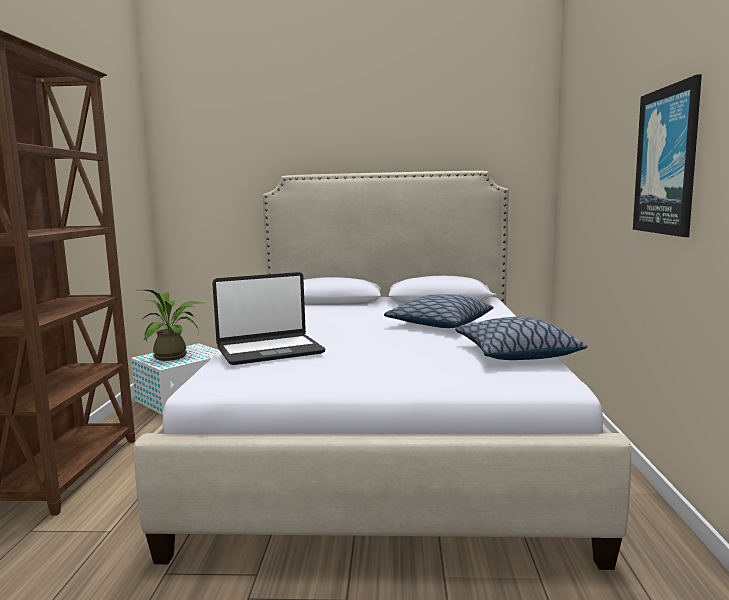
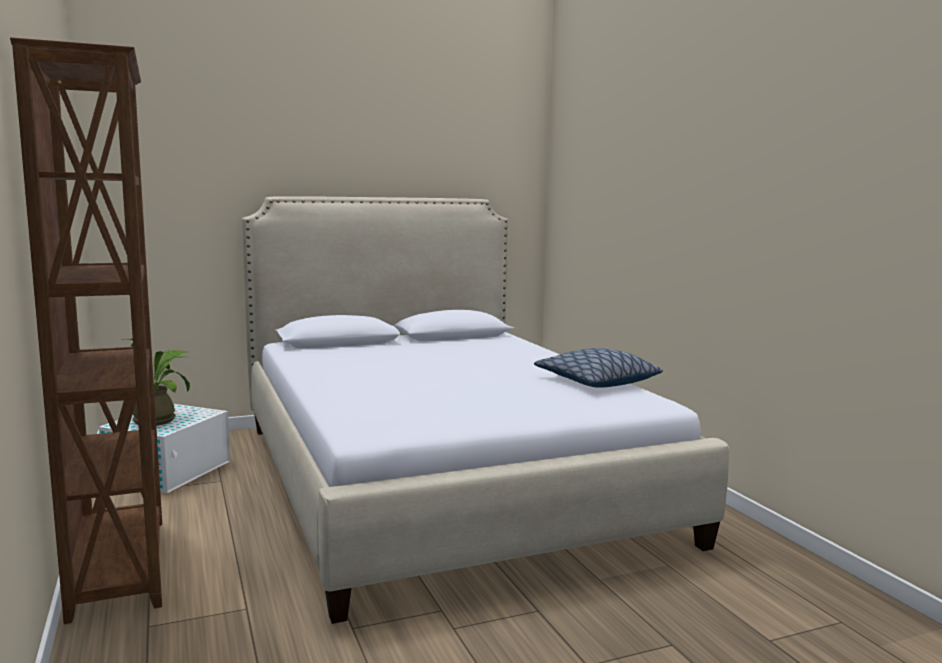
camera: 25 degrees left, 0 degrees up
(269, 351) = (373, 397): laptop -> none
(439, 324) = (491, 360): pillow -> none
(667, 161) = (707, 211): picture -> none

